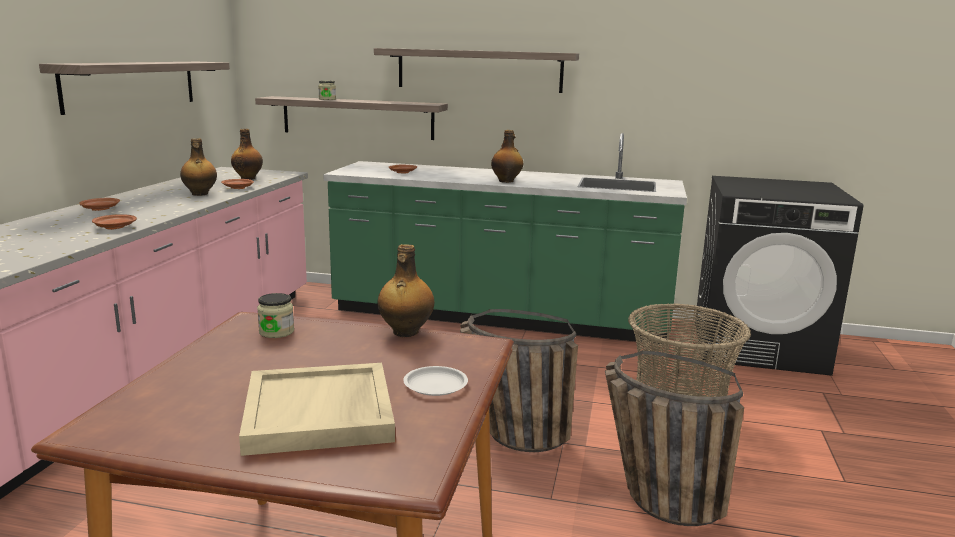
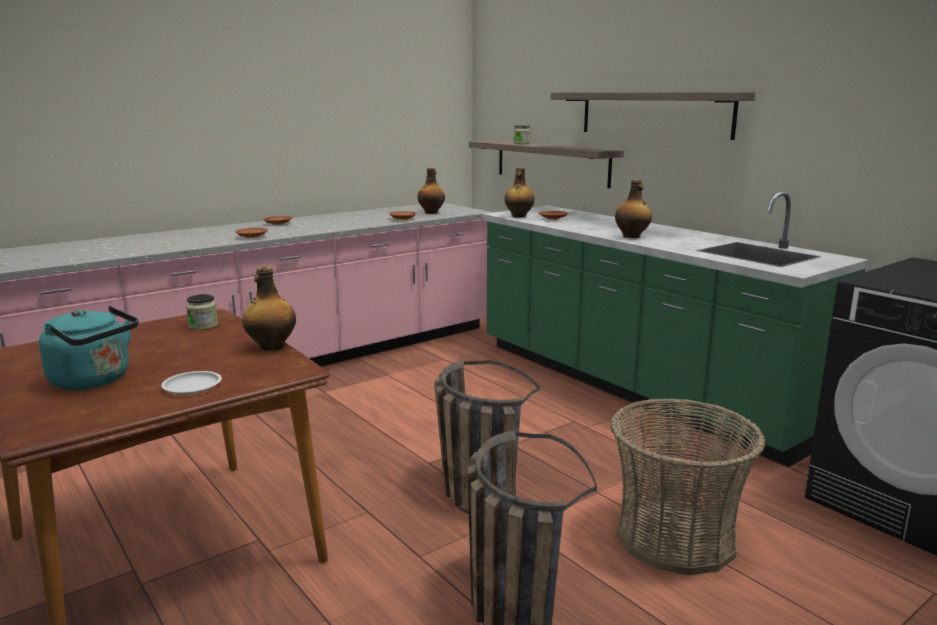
camera: 40 degrees right, 0 degrees up
(131, 85) = (344, 128): shelf -> none
(200, 194) = (364, 221): bottle -> bottle (518, 216)
(320, 413) = (95, 381): beige tray -> turquoise kettle

